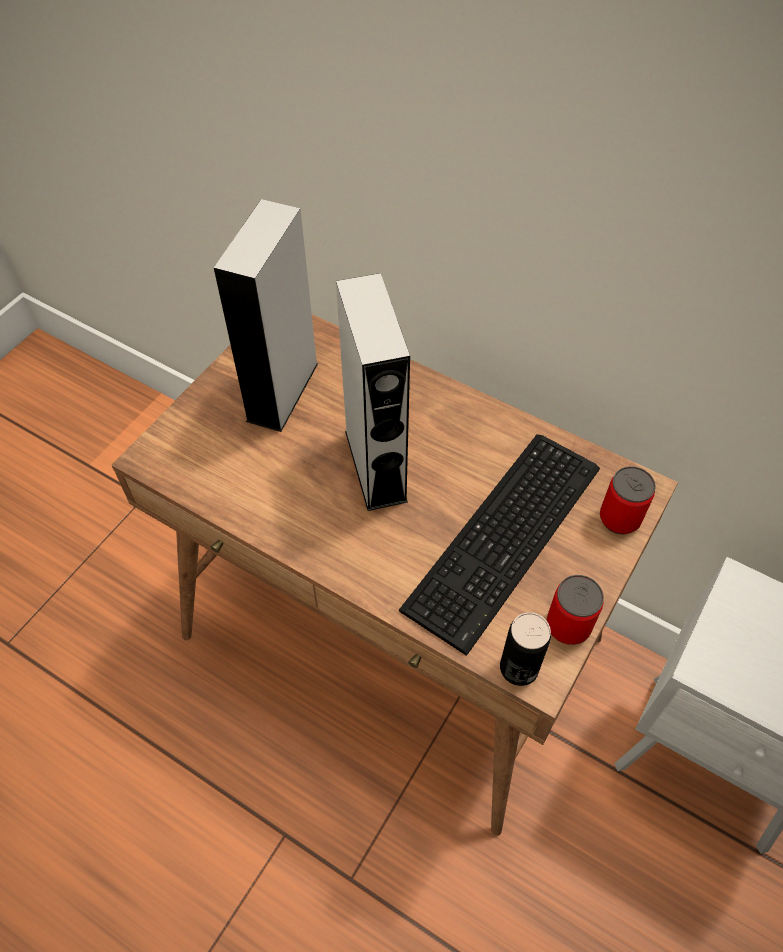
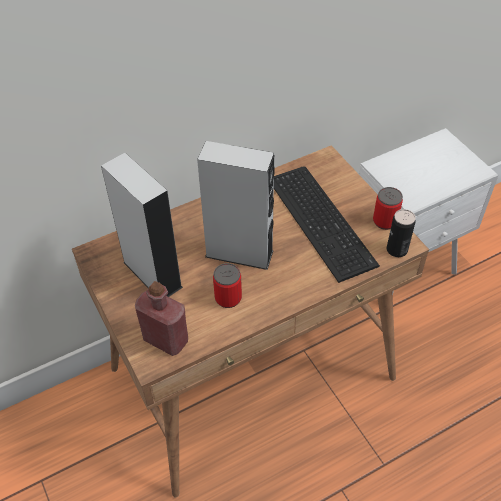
camera: 60 degrees left, 5 degrees down
(189, 455) = (166, 339): none -> red bottle
(619, 518) = (338, 174): can -> can (228, 298)

